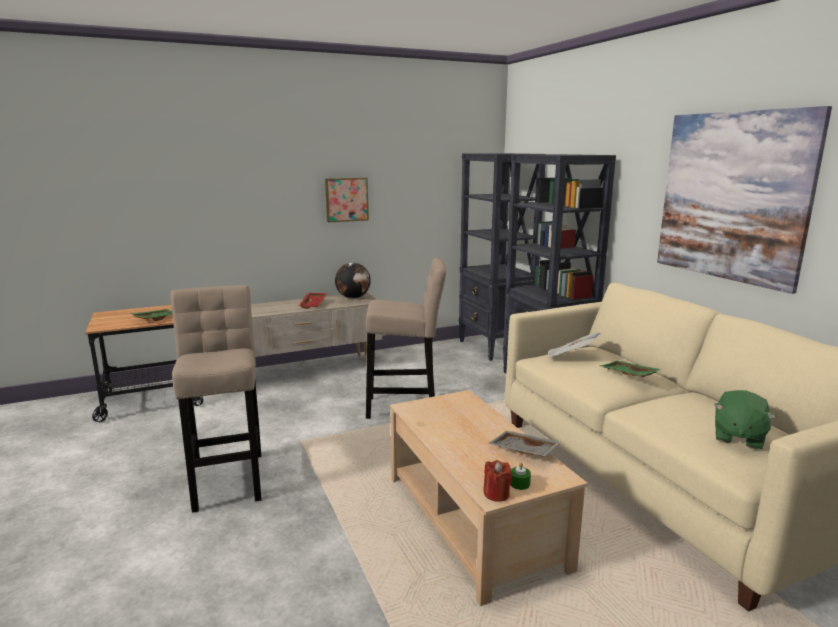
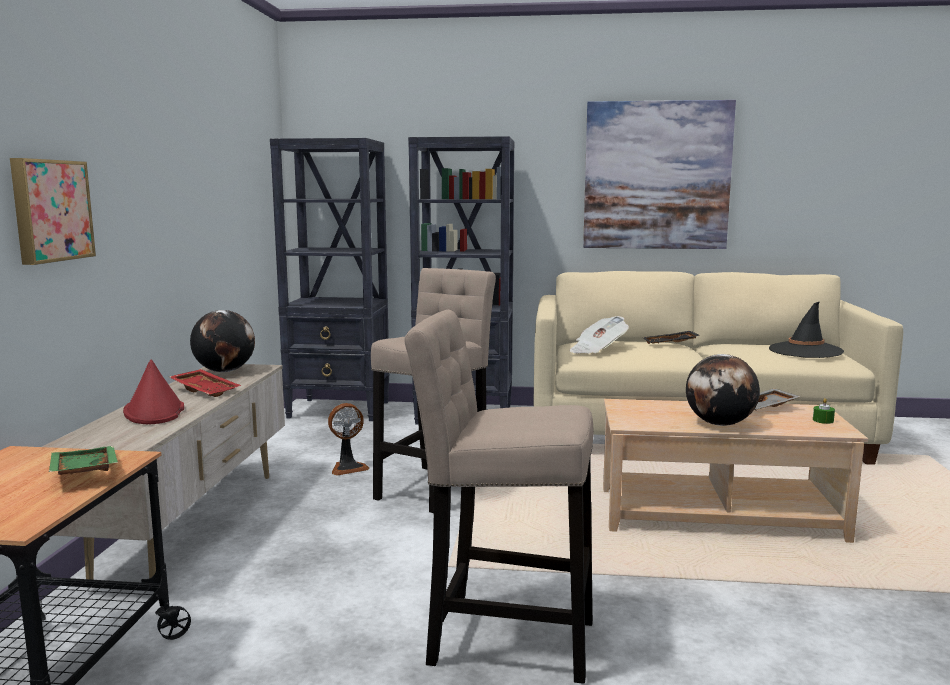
camera: 60 degrees left, 5 degrees down
(271, 307) = (154, 411): none -> red hat
(346, 199) = (175, 204): picture -> picture (50, 210)
(405, 378) = (348, 468): none -> fan
(448, 439) = (720, 424): none -> globe
(496, 494) = (839, 429): red candle -> none
(628, 375) = (670, 344): green tray -> black tray
(738, 437) = (805, 351): green plush toy -> black hat

